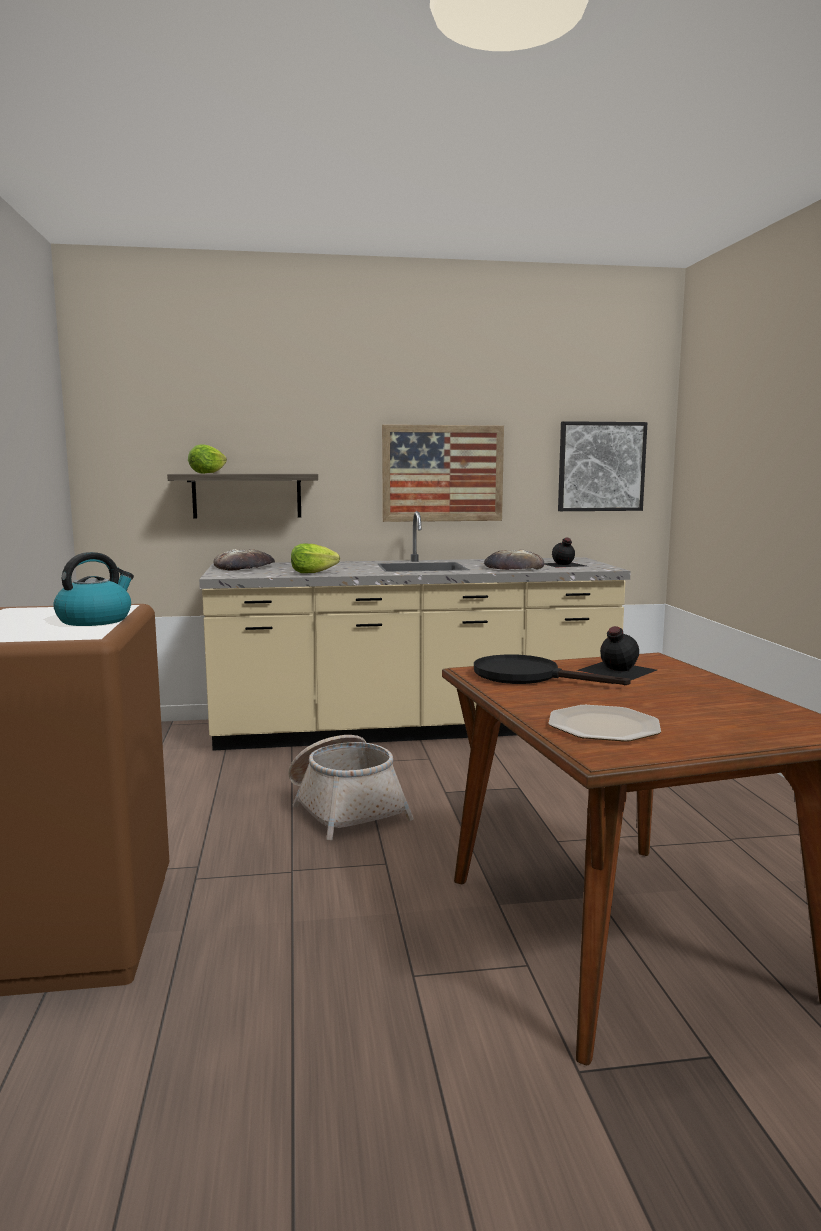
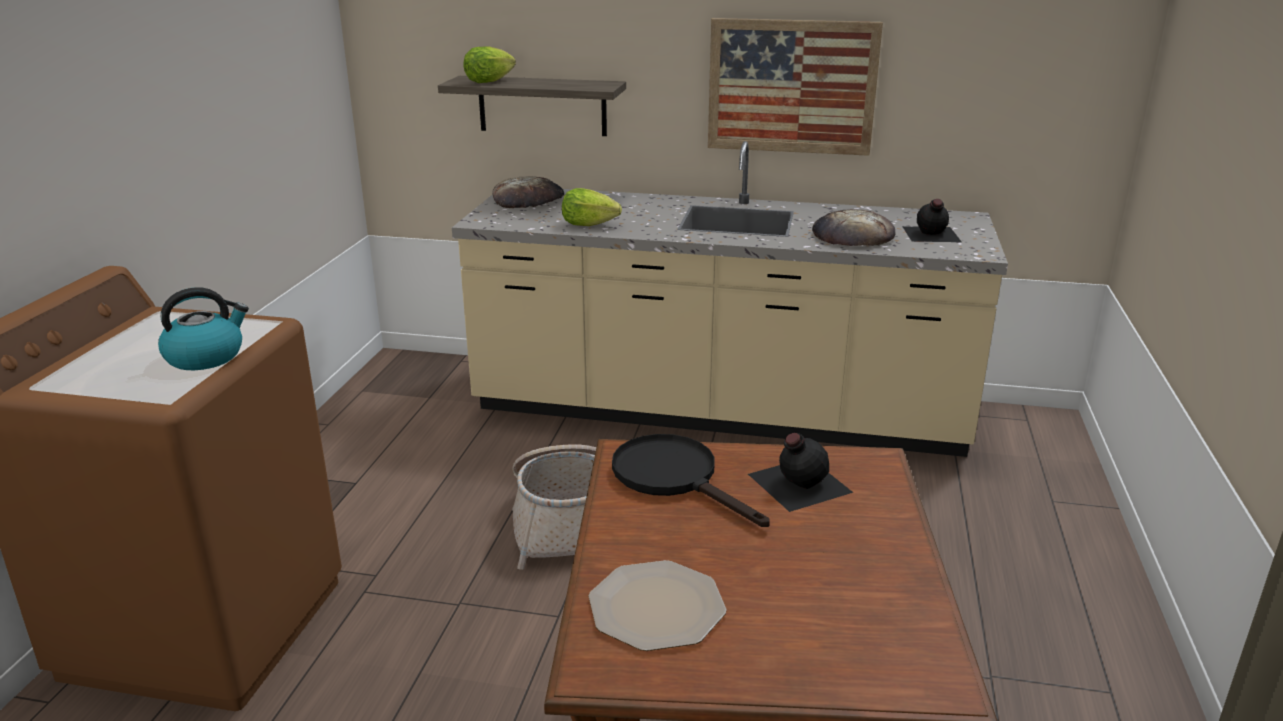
camera: 20 degrees right, 15 degrees up
(601, 466) = (1028, 85): picture -> none

